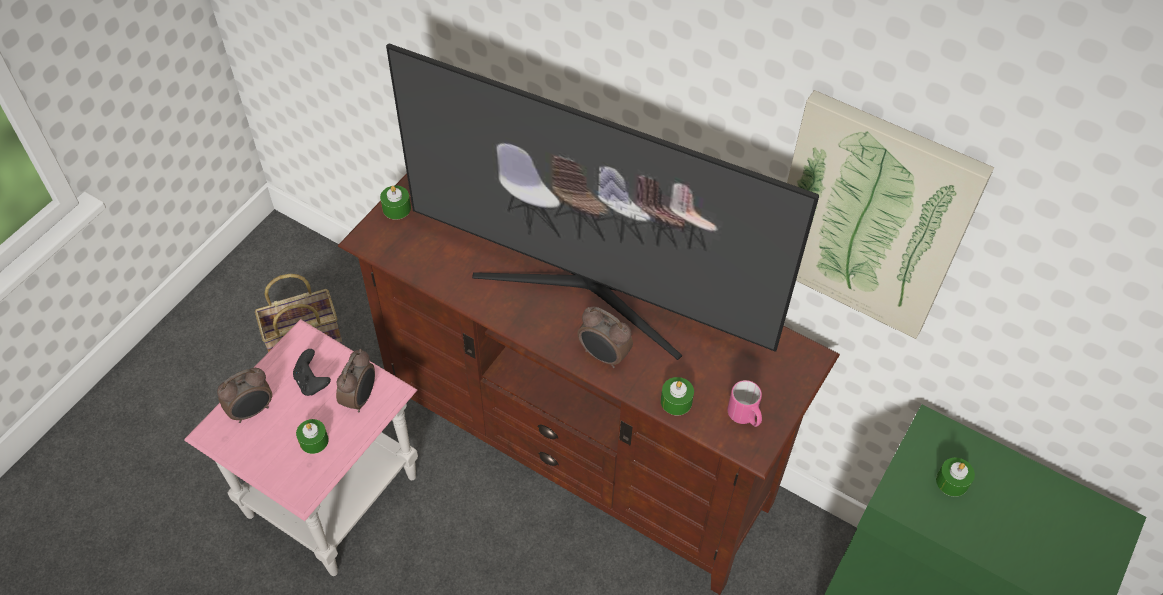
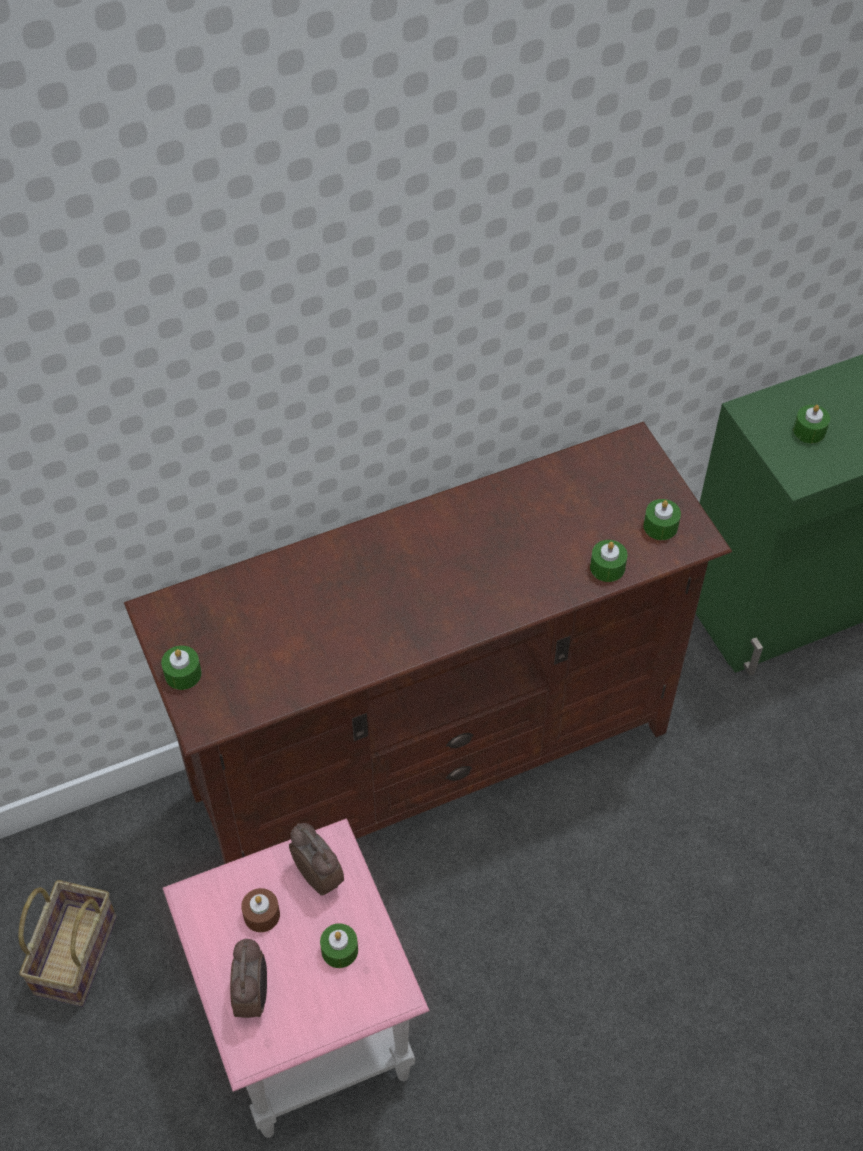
camera: 55 degrees left, 0 degrees up
(312, 382) = (261, 915): black game controller -> brown candle
(588, 289) = (427, 563): television -> none
(603, 356) = (515, 595): alarm clock -> none
(745, 416) = (660, 526): pink mug -> green candle
(871, 217) = (645, 266): picture -> none

